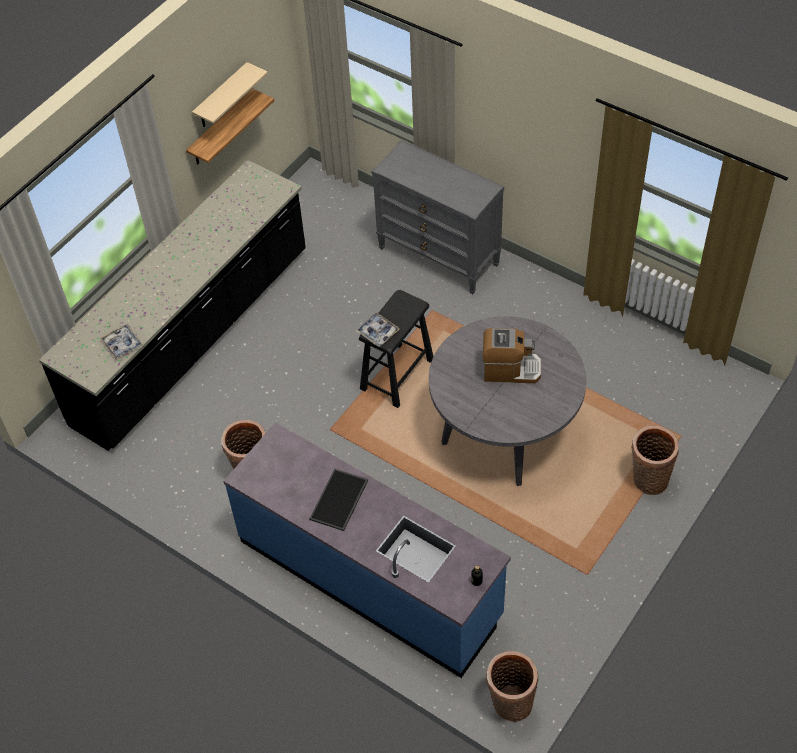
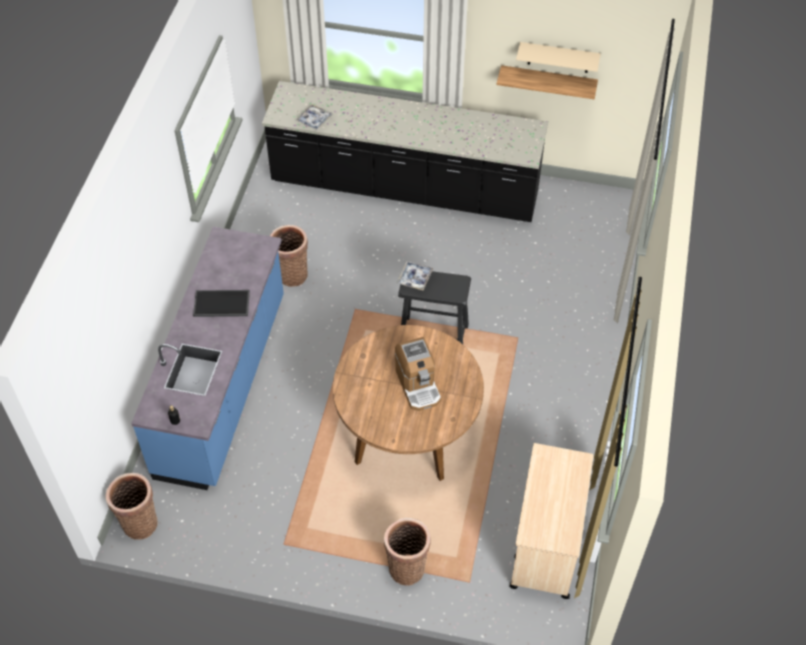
camera: 65 degrees right, 0 degrees up
(439, 256) = (583, 322): grey dresser -> none
(504, 433) = (407, 435): grey dining table -> brown dining table
(663, 367) = (546, 544): none -> beige cart

